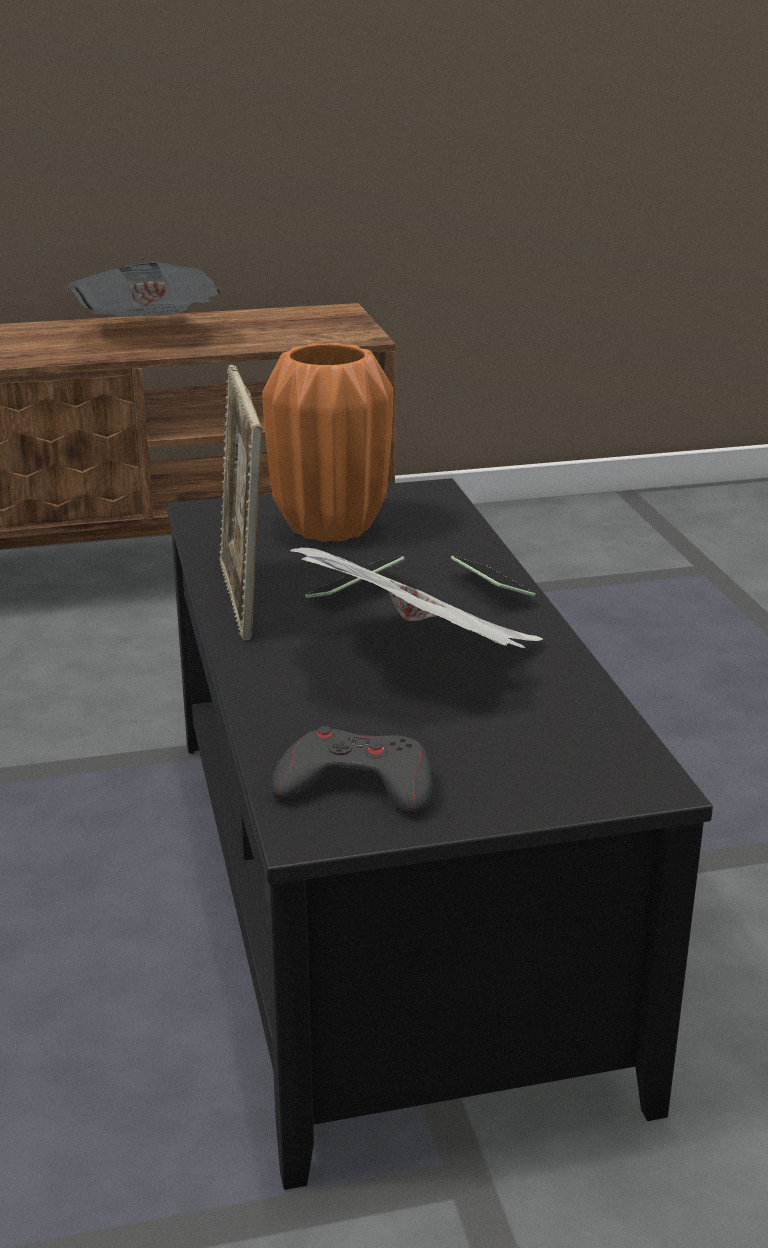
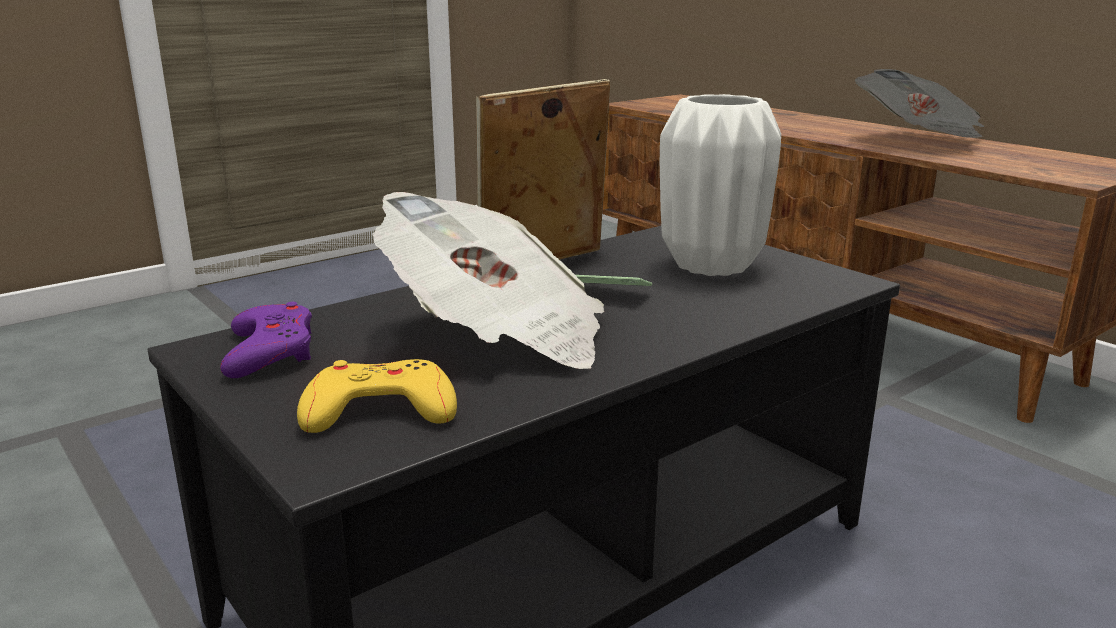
camera: 65 degrees right, 5 degrees down
(331, 528) = (711, 265): orange vase -> white vase
(356, 785) = (270, 351): grey game controller -> purple game controller
(491, 589) = (671, 336): phone -> none
(552, 743) = (379, 410): none -> yellow game controller

